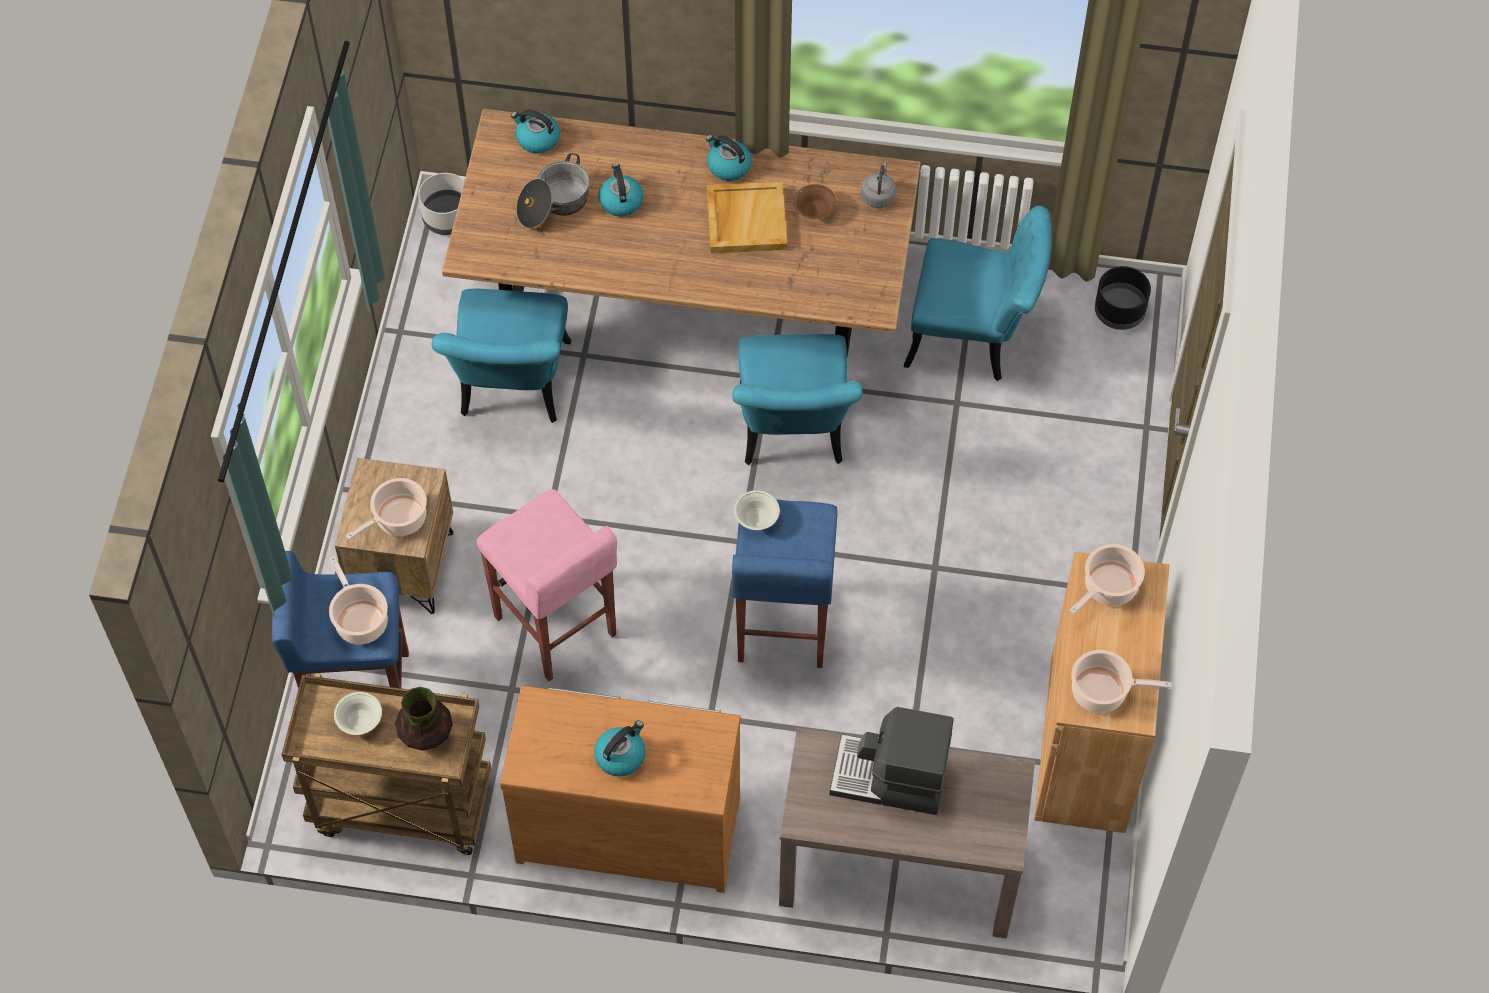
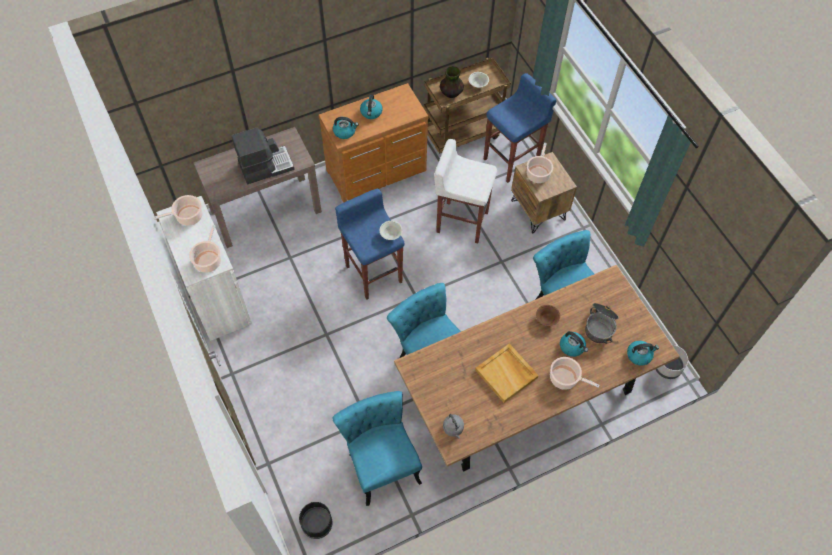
camera: 145 degrees right, 0 degrees up
(360, 620) = (510, 115): cooking pot -> cooking pot (565, 378)
(555, 628) = (461, 221): pink stool -> white stool
(728, 166) = (539, 398): kettle -> kettle (345, 132)
(814, 211) = (478, 399): brown bowl -> brown bowl (546, 319)
(974, 337) = (381, 461): turquoise chair -> turquoise chair turned 90 degrees clockwise
(1087, 744) = (216, 297): brown cabinet -> white cabinet

